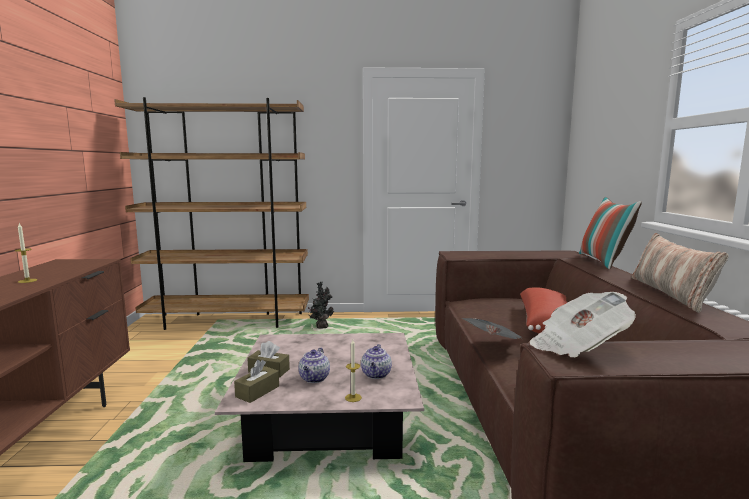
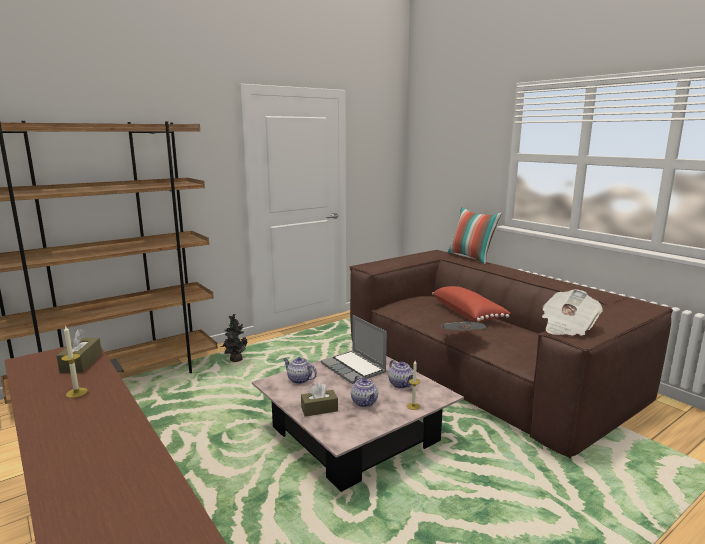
camera: 35 degrees left, 5 degrees up
(257, 391) = (340, 428): brown tissue box -> brown tissue box (81, 363)
(295, 343) = (299, 380): none -> teapot
(357, 348) = (354, 368): none -> laptop
(670, 293) = (543, 278): pillow -> none

